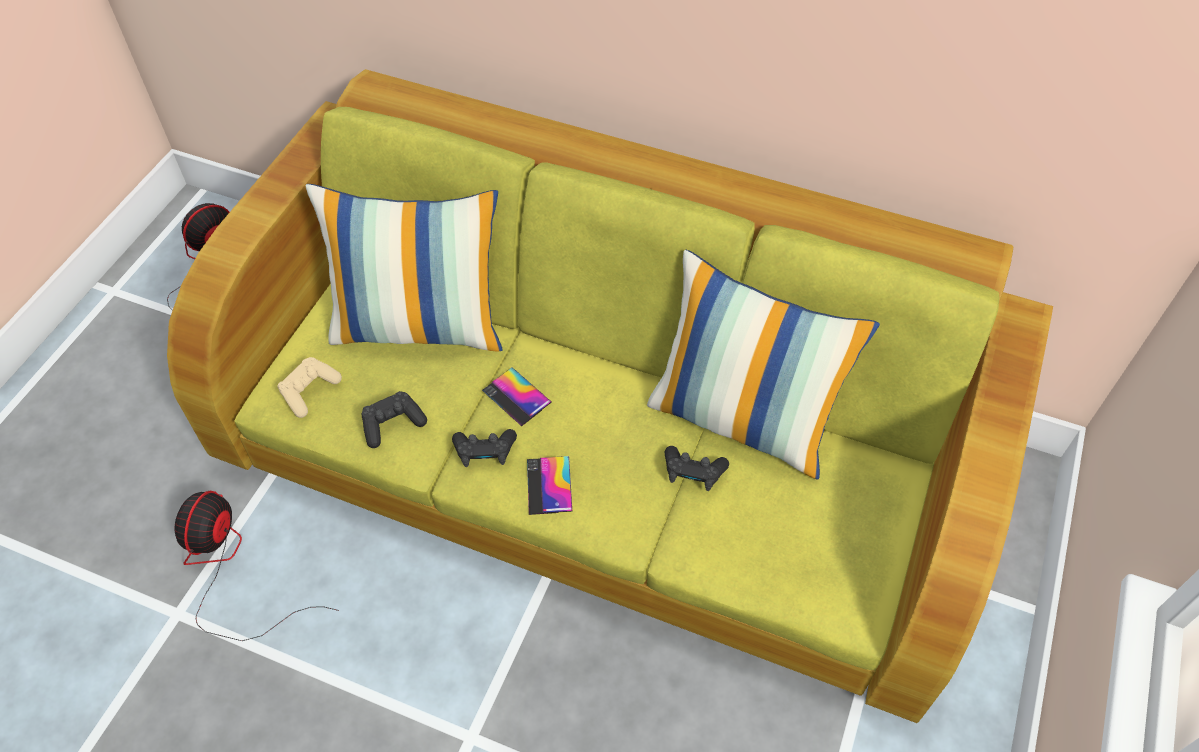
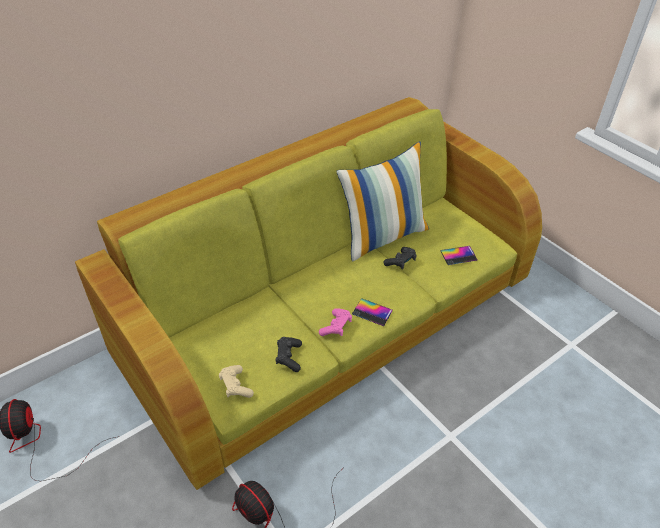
camera: 60 degrees left, 10 degrees down
(420, 325) = (230, 322): pillow -> none
(485, 452) = (336, 327): black game controller -> pink game controller
(516, 396) = (311, 302): phone -> phone (458, 255)

